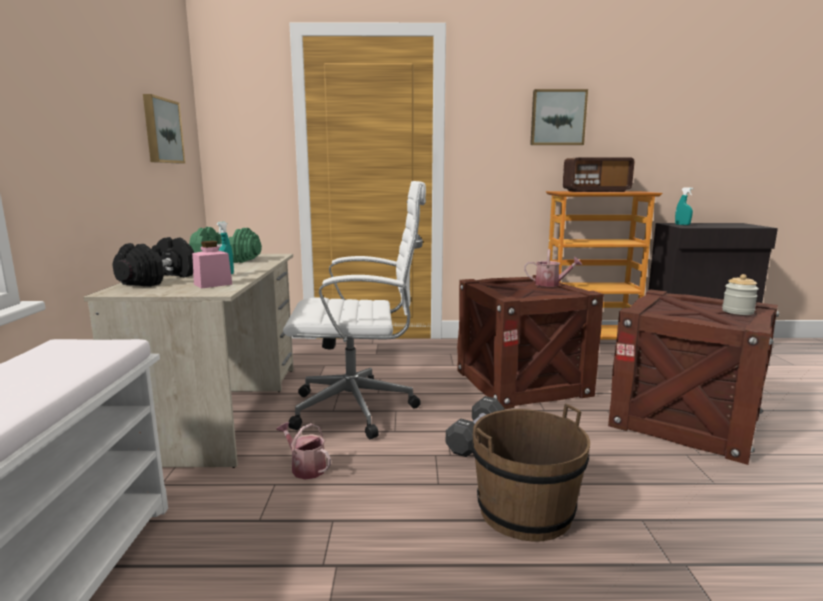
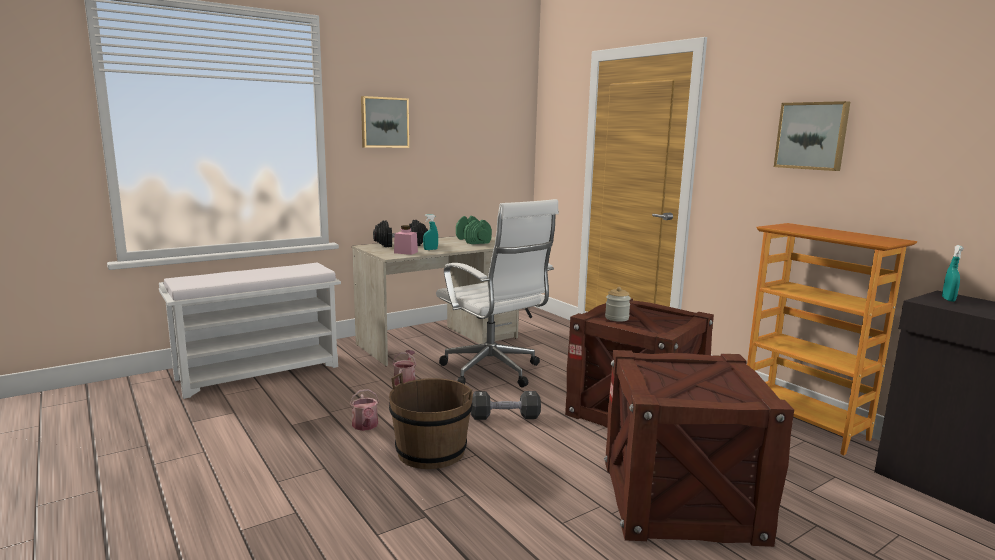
camera: 55 degrees right, 0 degrees up
(161, 131) = (481, 145): picture -> picture (384, 122)
(551, 284) = (678, 322): watering can -> watering can (365, 426)
(596, 191) = (831, 232): radio -> none
(737, 311) = (719, 393): jar -> jar (616, 318)

